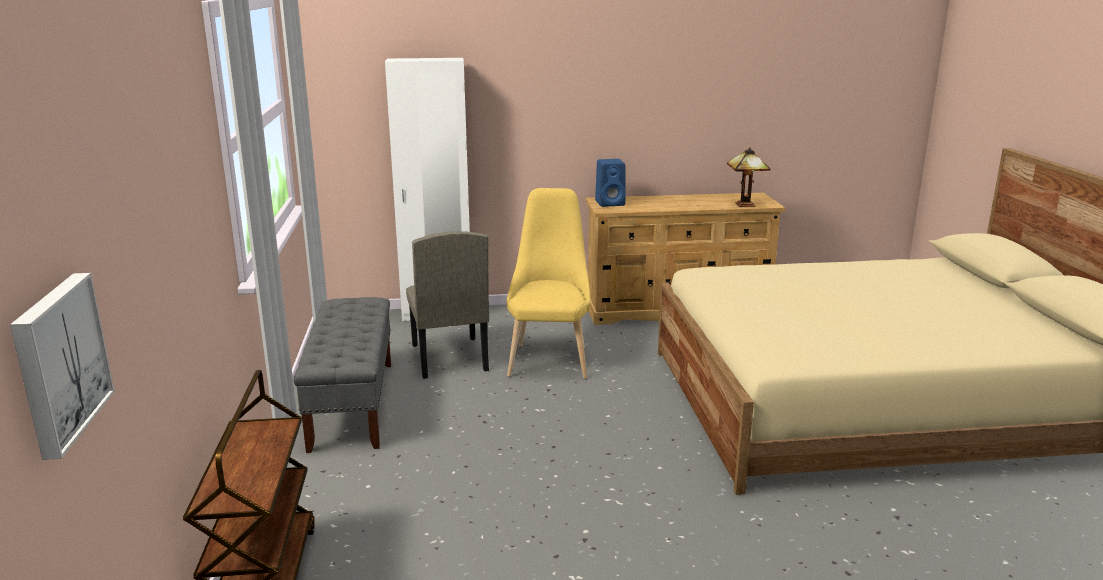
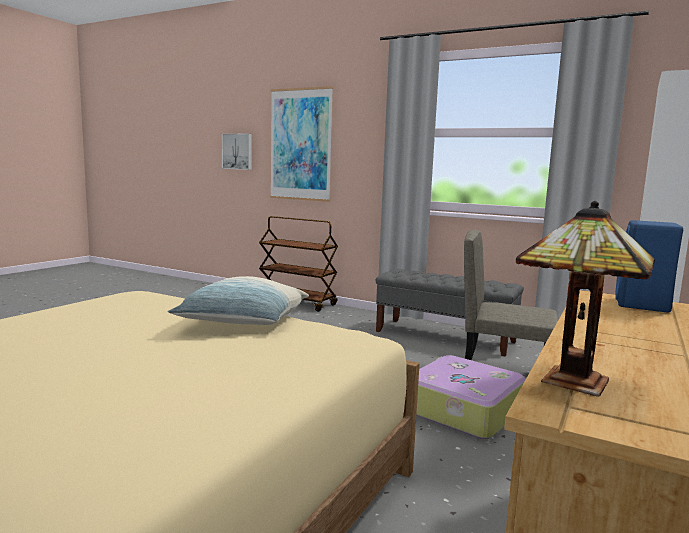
camera: 125 degrees right, 10 degrees down
(151, 244) = (300, 144): none -> picture
(549, 358) = (461, 409): yellow chair -> suitcase
(747, 296) = (243, 323): none -> pillow

